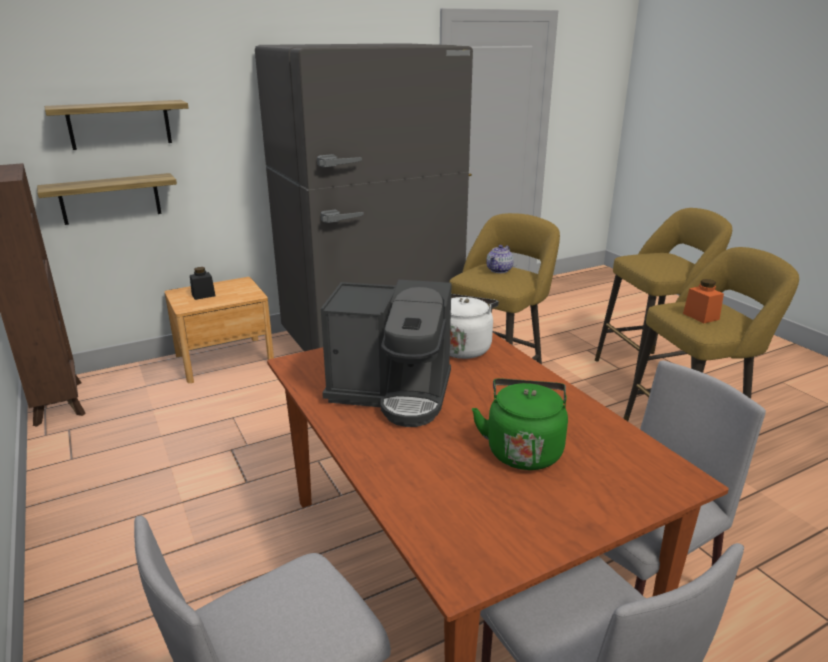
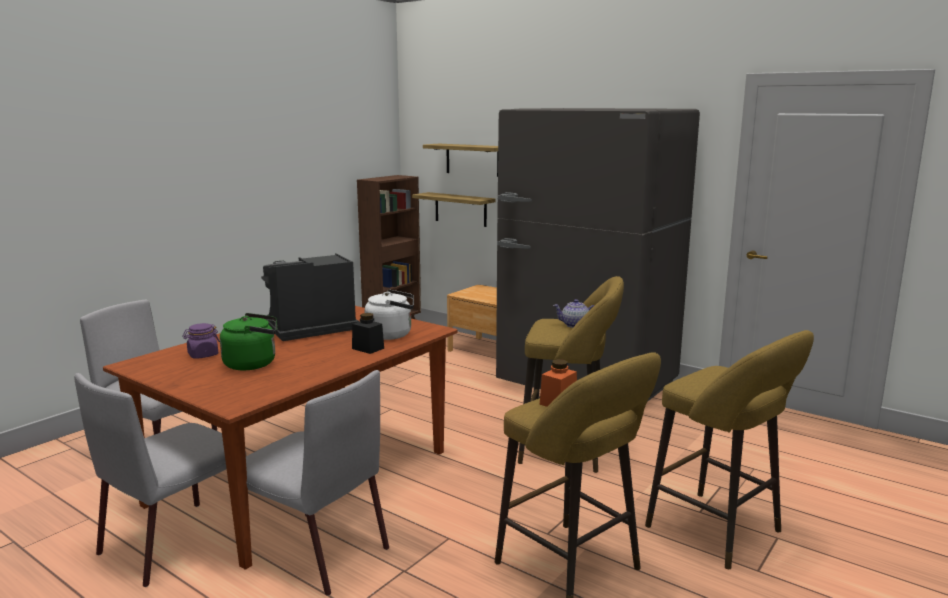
camera: 65 degrees right, 10 degrees down
(203, 295) = (483, 292): black jar -> black jar (368, 348)
(392, 393) = (308, 329): coffee machine -> coffee machine turned 75 degrees clockwise
(456, 491) = (203, 355): none -> purple jar

